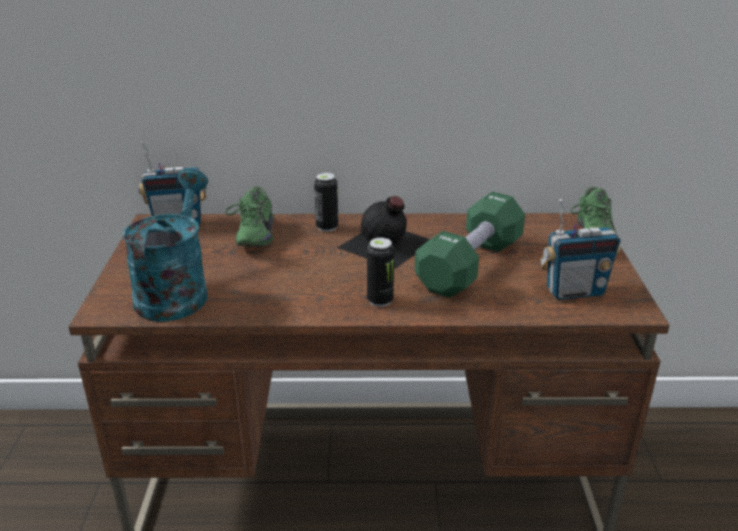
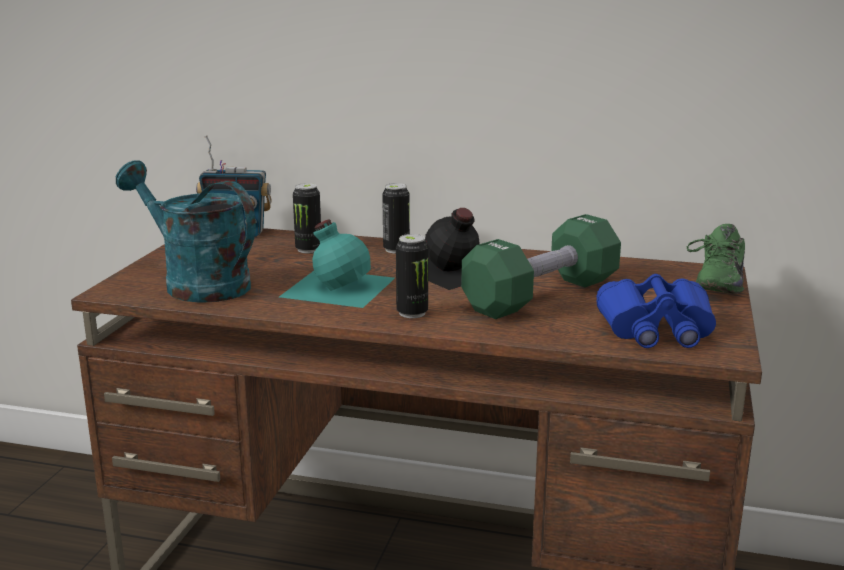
camera: 15 degrees right, 10 degrees down
(176, 291) = (196, 284): turquoise watering can -> turquoise watering can turned 75 degrees counterclockwise
(252, 236) = (308, 250): green shoe -> can
(301, 277) = (337, 286): none -> turquoise bottle
(574, 291) = (656, 329): radio -> blue binoculars

